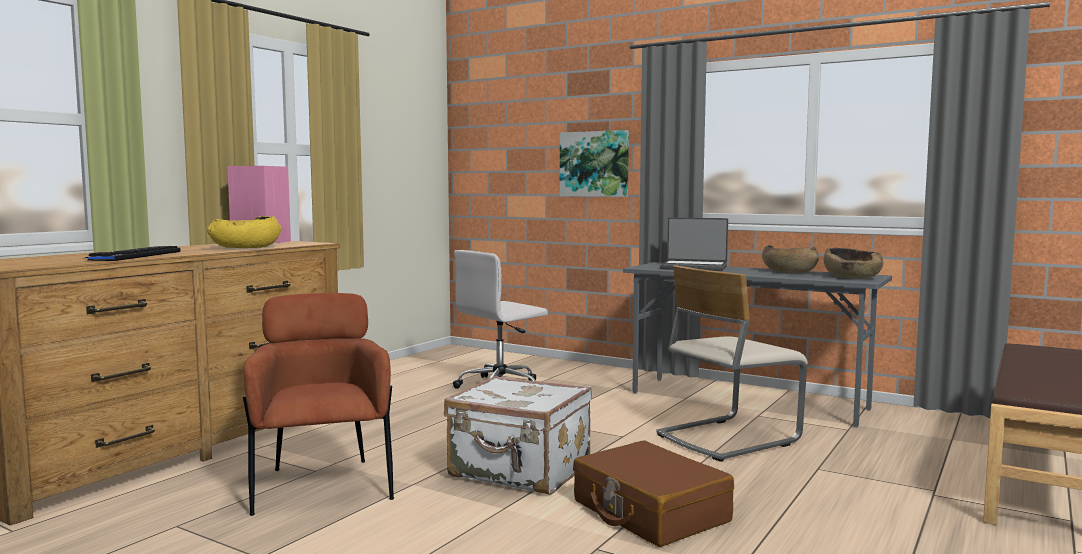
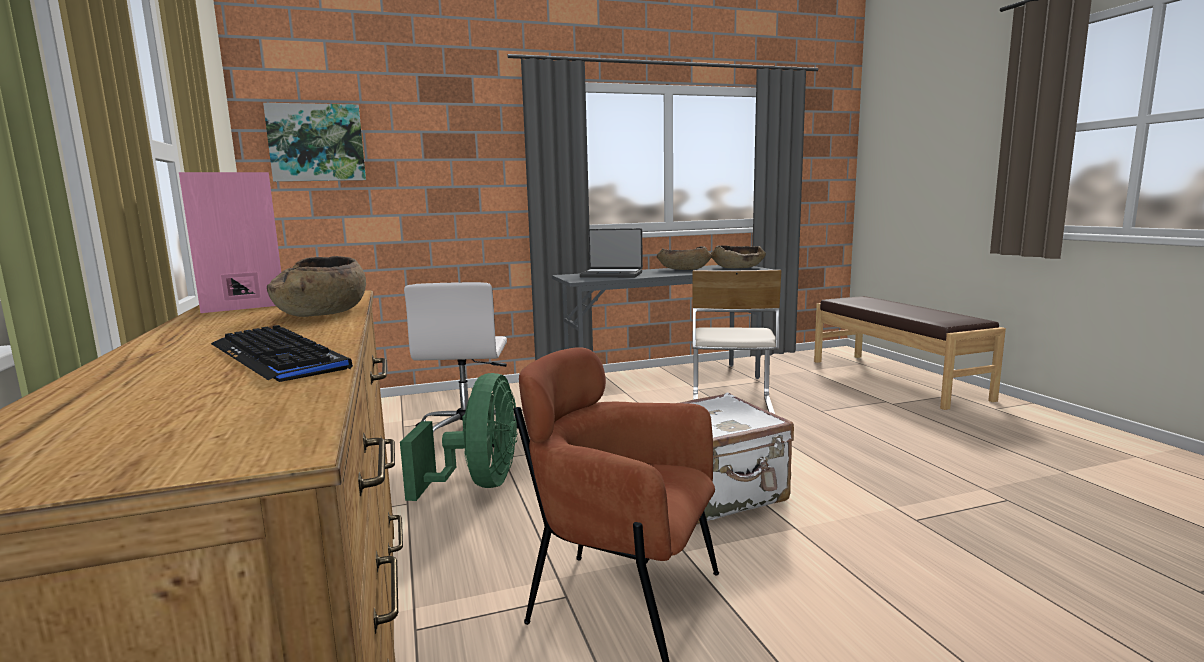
camera: 50 degrees left, 5 degrees up
(246, 248) = (323, 313): yellow bowl -> brown bowl
(427, 413) = (479, 484): none -> green fan
(594, 164) = (463, 179): picture -> picture (316, 143)
(649, 512) = (855, 479): brown suitcase -> none
(694, 267) = (612, 275): laptop -> laptop turned 45 degrees clockwise

